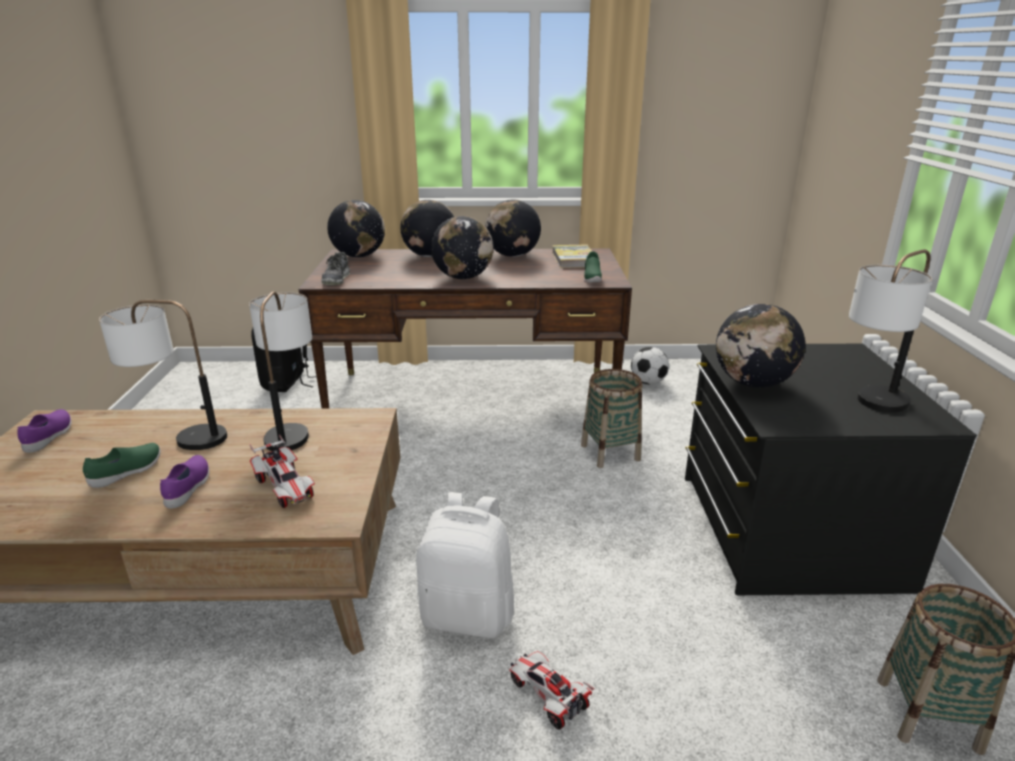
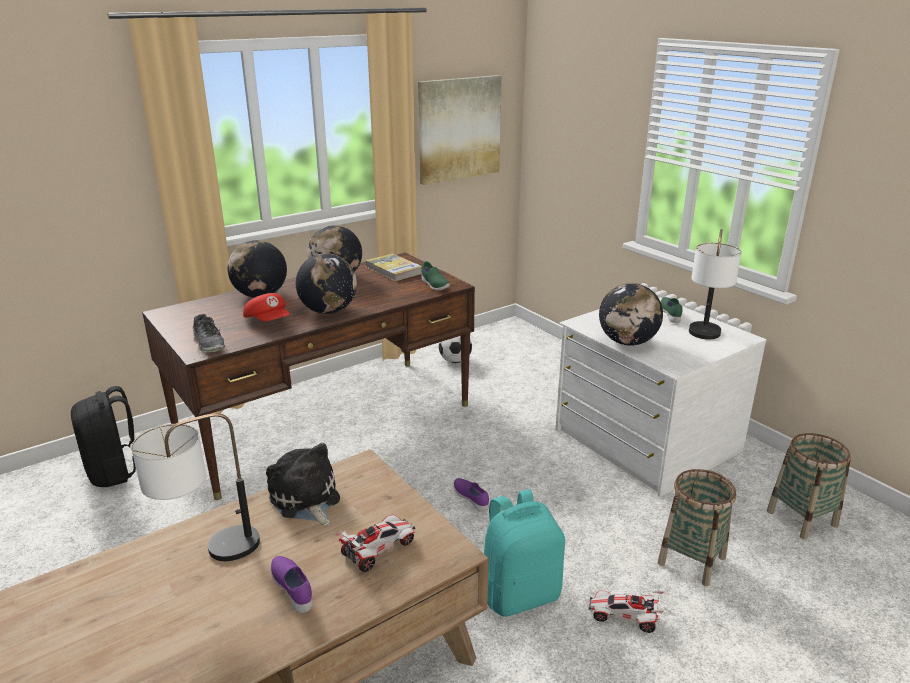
camera: 35 degrees left, 0 degrees up
(50, 437) = (54, 615): purple shoe -> purple shoe (471, 499)
(127, 472) = (208, 605): green shoe -> green shoe (670, 315)
(285, 488) = (378, 550): toy car -> toy car turned 60 degrees counterclockwise
(292, 427) = (306, 500): table lamp -> plush toy
(359, 256) = (188, 312): globe -> none
(404, 274) = (269, 321): none -> red cap
(468, 615) = (519, 593): white backpack -> turquoise backpack
(610, 452) = (487, 429): basket -> basket (692, 560)
(709, 119) = (459, 129): none -> picture
(785, 529) = (645, 441): black dresser -> white dresser

